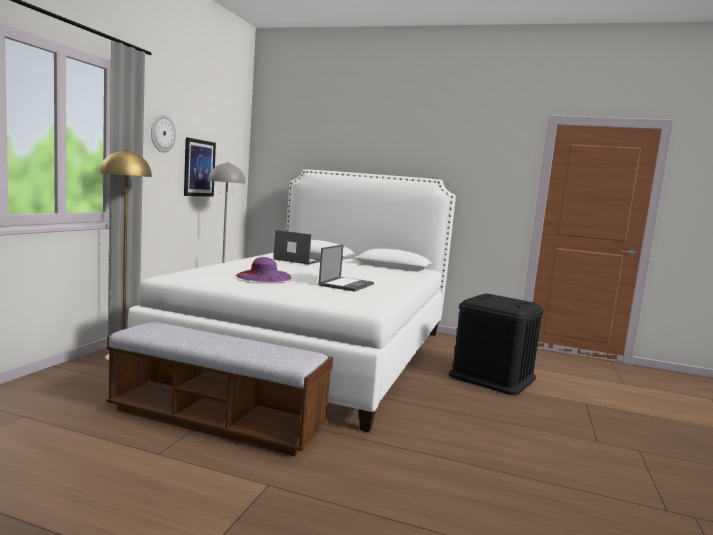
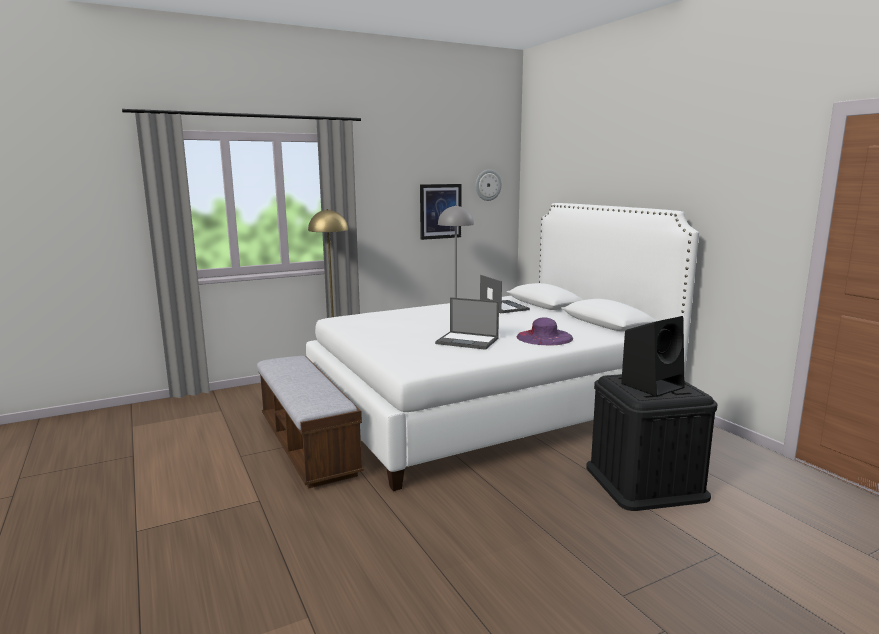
camera: 45 degrees right, 5 degrees up
(162, 133) = (389, 185): wall clock -> wall clock (488, 185)
(263, 276) = (404, 325): purple hat -> purple hat (544, 337)
(346, 284) = (468, 341): laptop -> laptop turned 45 degrees clockwise
(503, 301) = (653, 385): none -> black speaker

